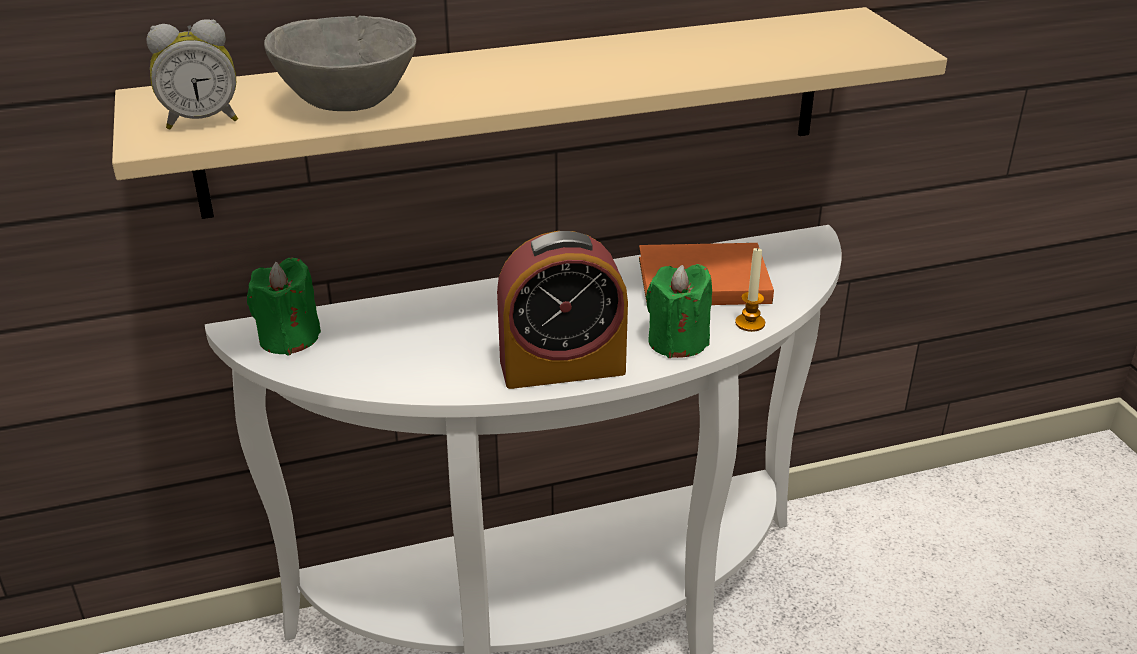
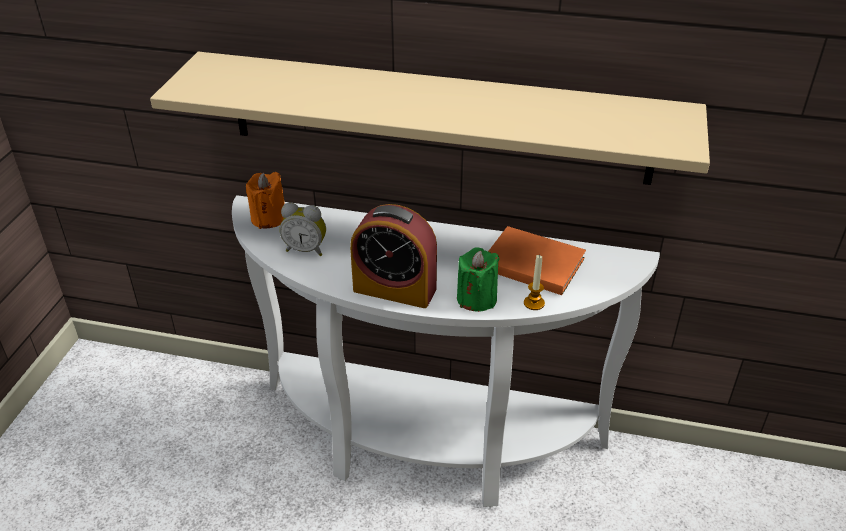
camera: 30 degrees right, 5 degrees up
(202, 120) = (215, 83): alarm clock -> alarm clock (306, 249)
(289, 338) = (269, 218): green candle -> orange candle
(349, 100) = (299, 90): grey bowl -> none

